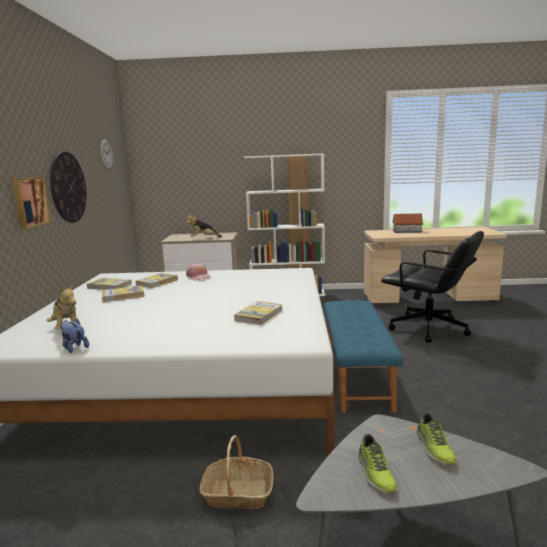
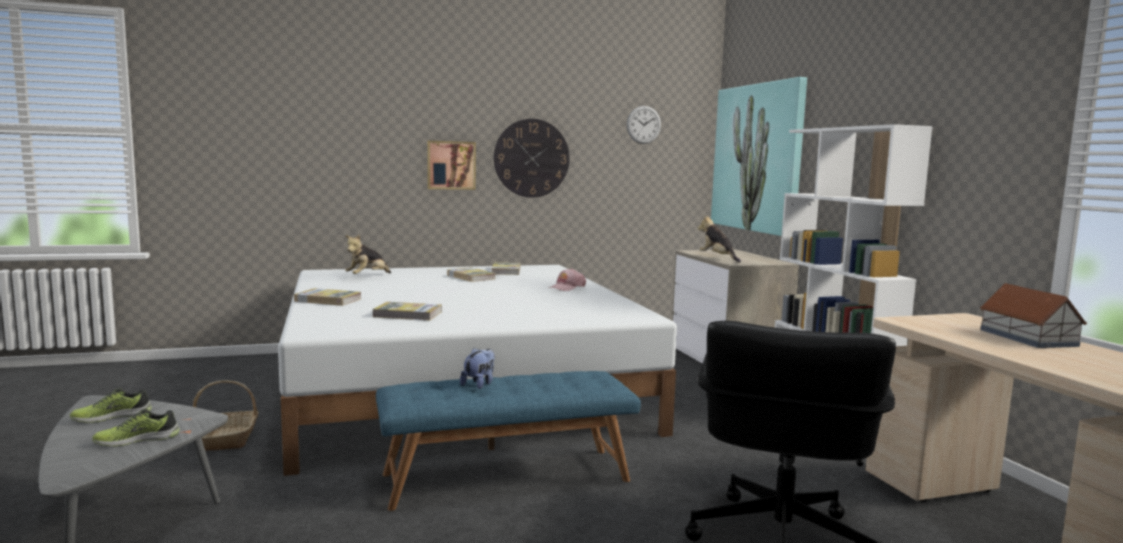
camera: 70 degrees right, 5 degrees down
(74, 348) = (315, 283): plush toy -> plush toy (479, 384)
(157, 282) = (530, 279): book -> book (328, 300)
(182, 174) = (758, 158): none -> picture

